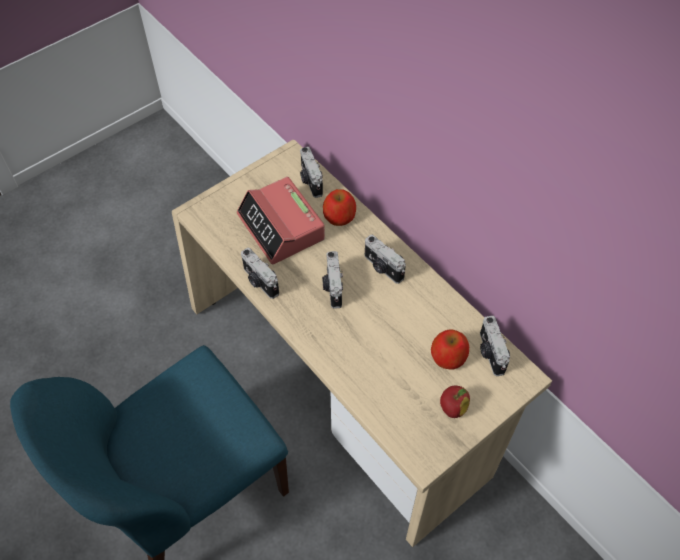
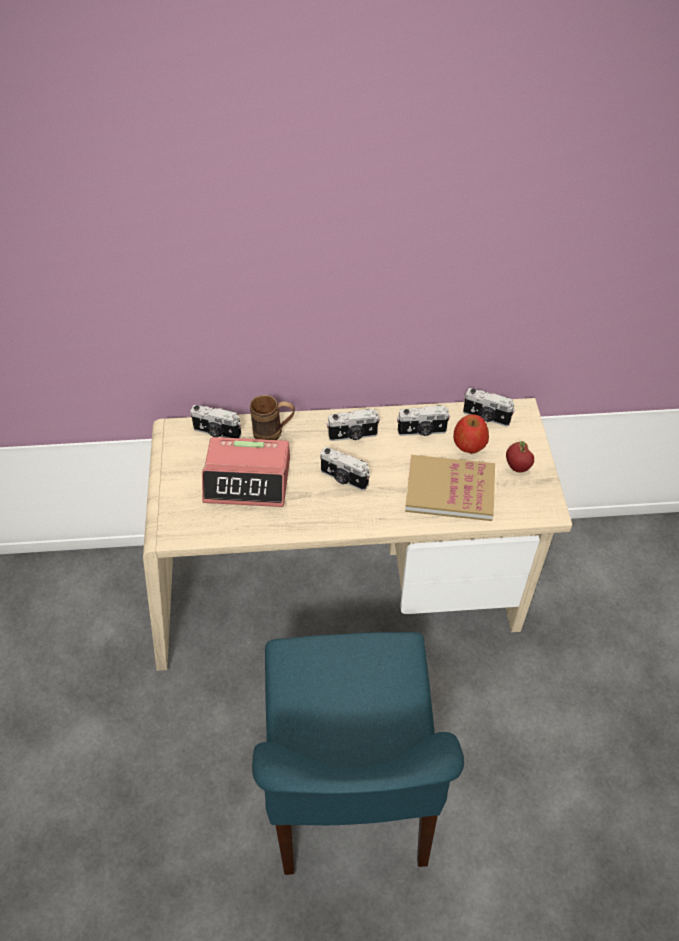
camera: 55 degrees left, 5 degrees down
(259, 282) = (293, 526): camera -> camera (422, 431)
(339, 216) = (274, 434): apple -> brown mug
(383, 369) = (450, 490): none -> book

